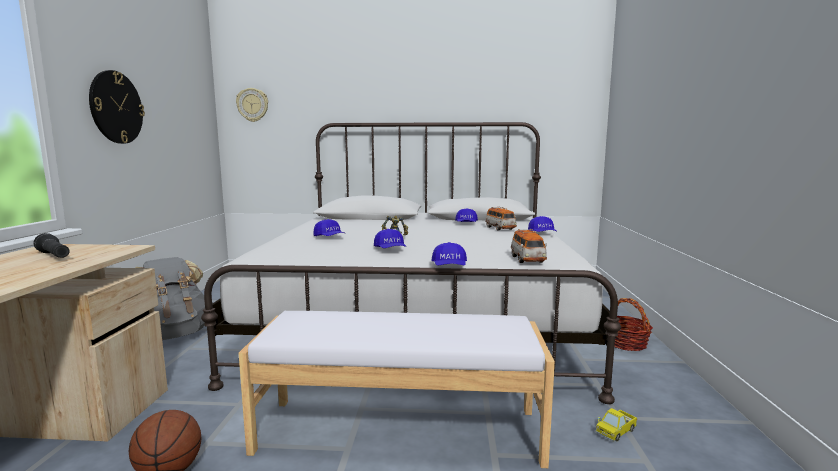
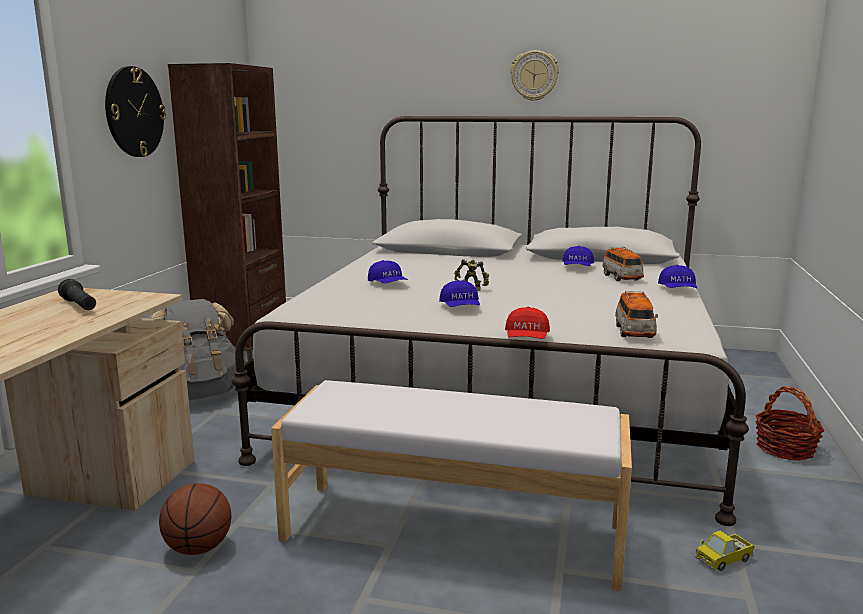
camera: 10 degrees right, 5 degrees up
(212, 299) = (244, 349): none -> brown bookcase
(252, 105) = (298, 90): wall clock -> wall clock (534, 76)
(449, 267) = (526, 339): blue cap -> red cap

